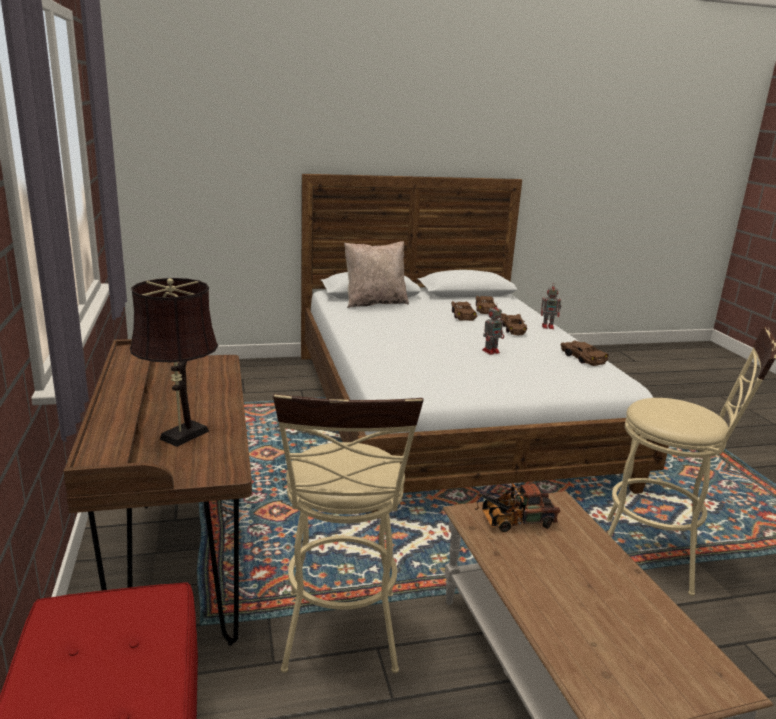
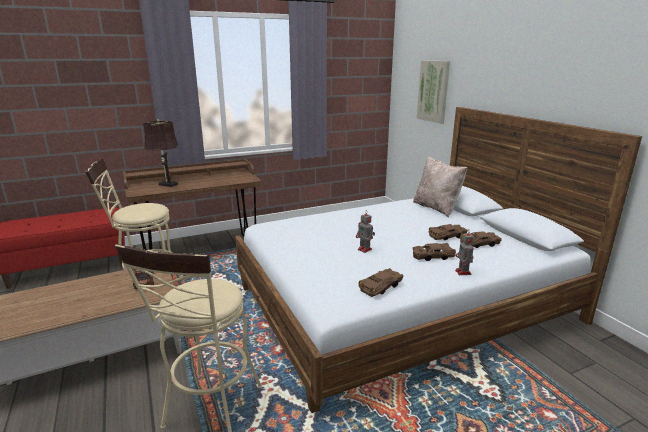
camera: 80 degrees right, 0 degrees up
(238, 155) = (433, 91): none -> picture

